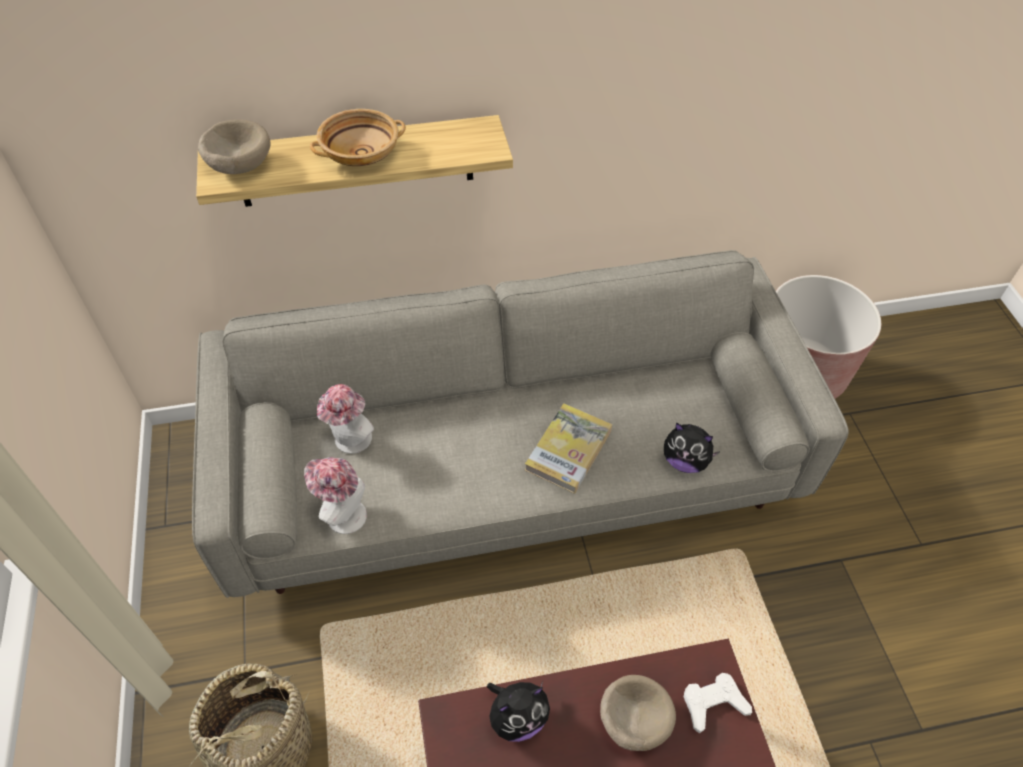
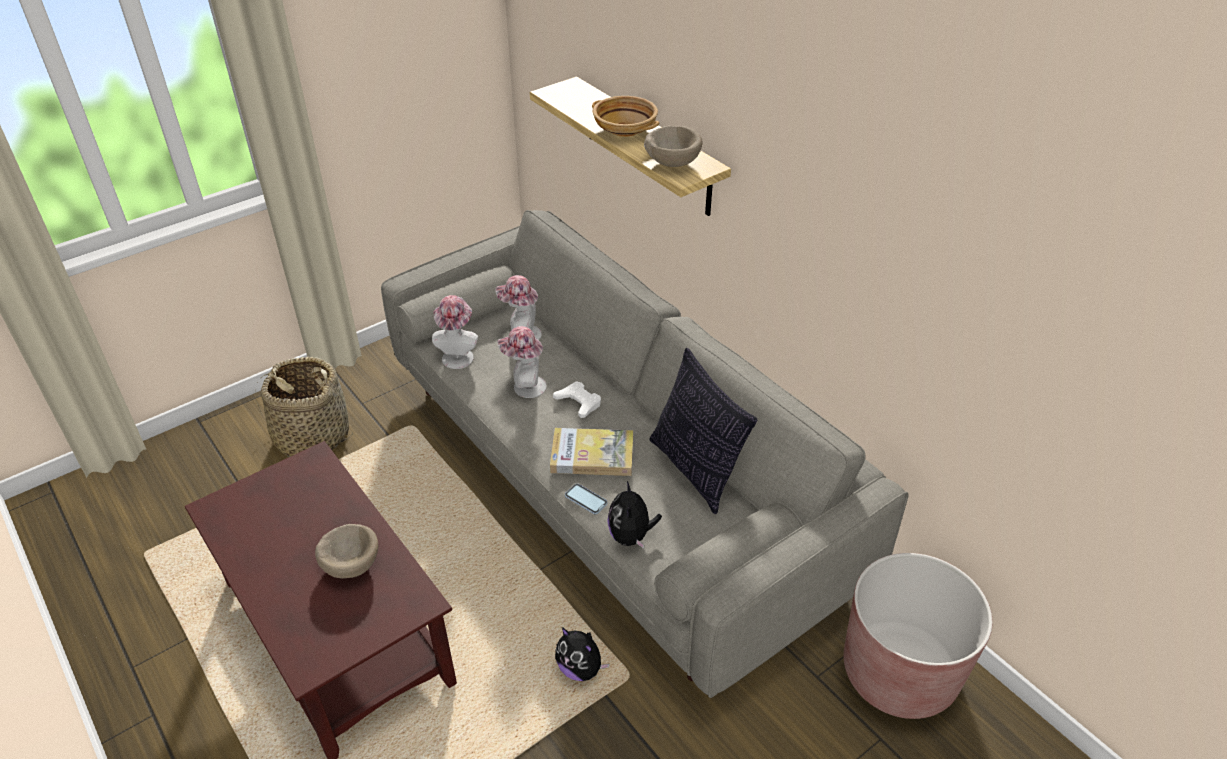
camera: 65 degrees right, 10 degrees down
(239, 165) = (571, 94): beige bowl -> beige bowl (672, 161)
(436, 469) = (525, 387): none -> hat
(517, 717) = (329, 495): plush toy -> plush toy (580, 668)
(624, 478) = (586, 500): none -> phone
(627, 381) = (696, 470): none -> pillow
(713, 703) = (385, 611): white game controller -> white game controller (578, 402)

